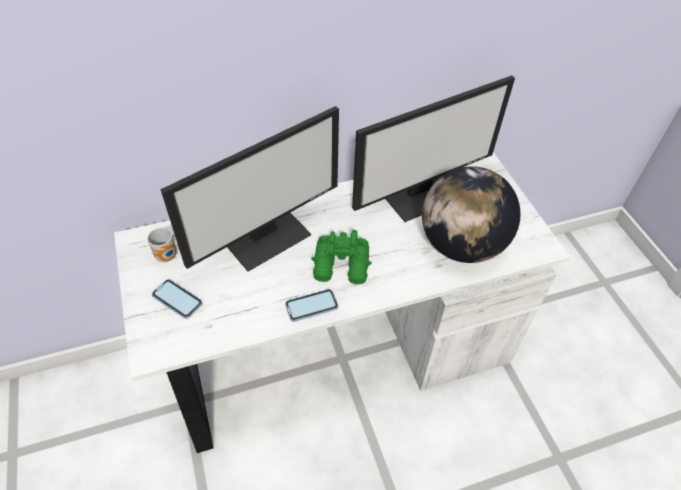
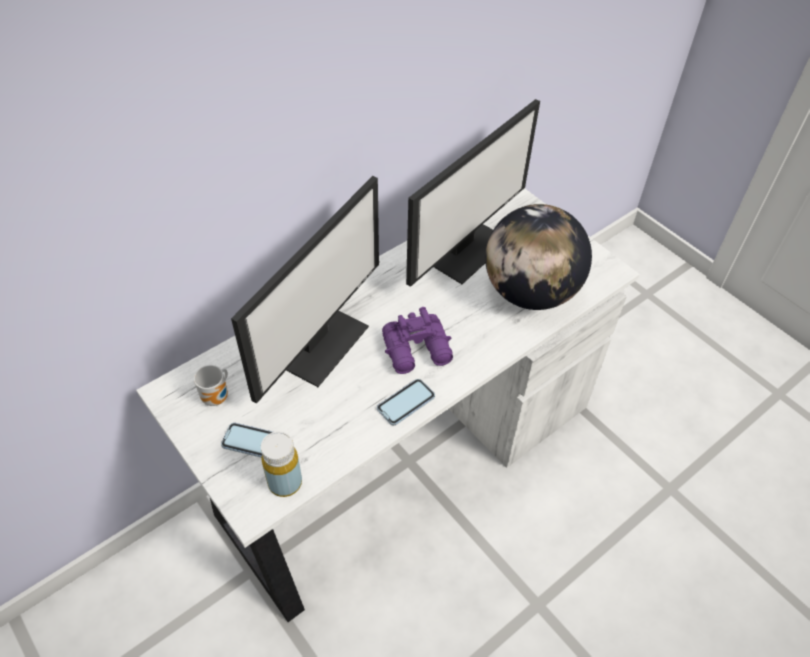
camera: 20 degrees left, 0 degrees up
(185, 339) = (285, 482): none -> yellow bottle
(342, 266) = (418, 351): green binoculars -> purple binoculars

